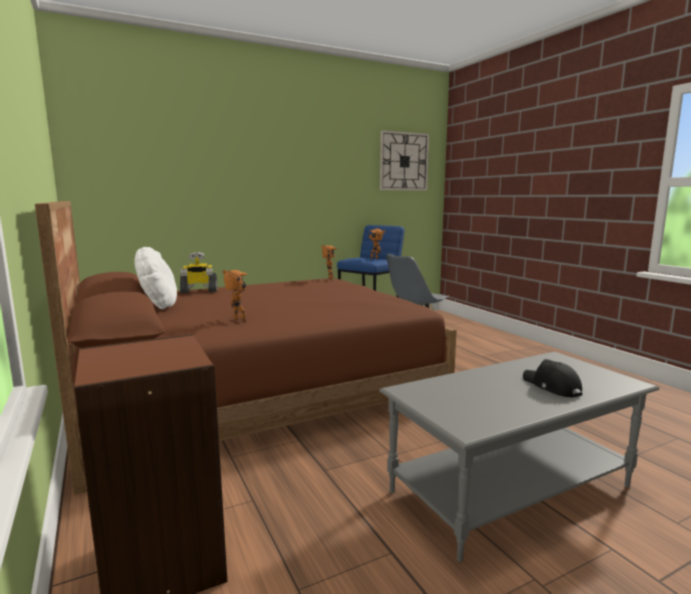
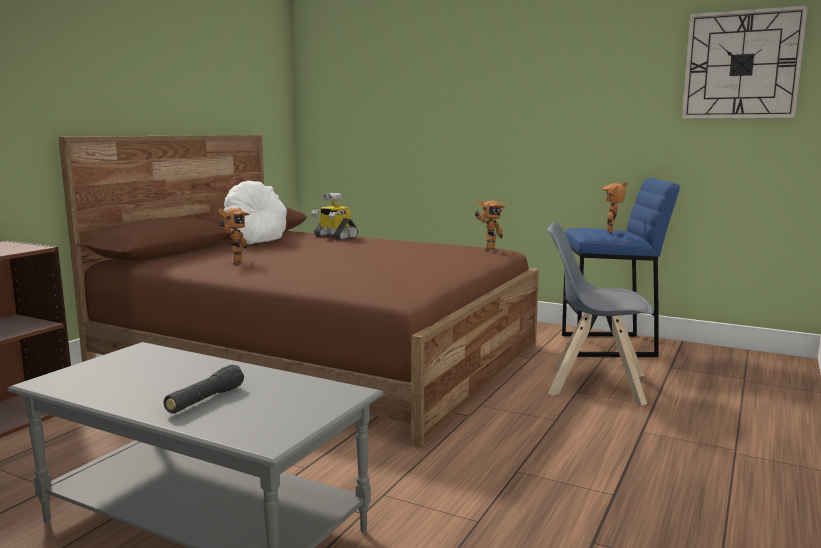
camera: 55 degrees right, 0 degrees up
(551, 386) = (205, 400): black cap -> black flashlight

